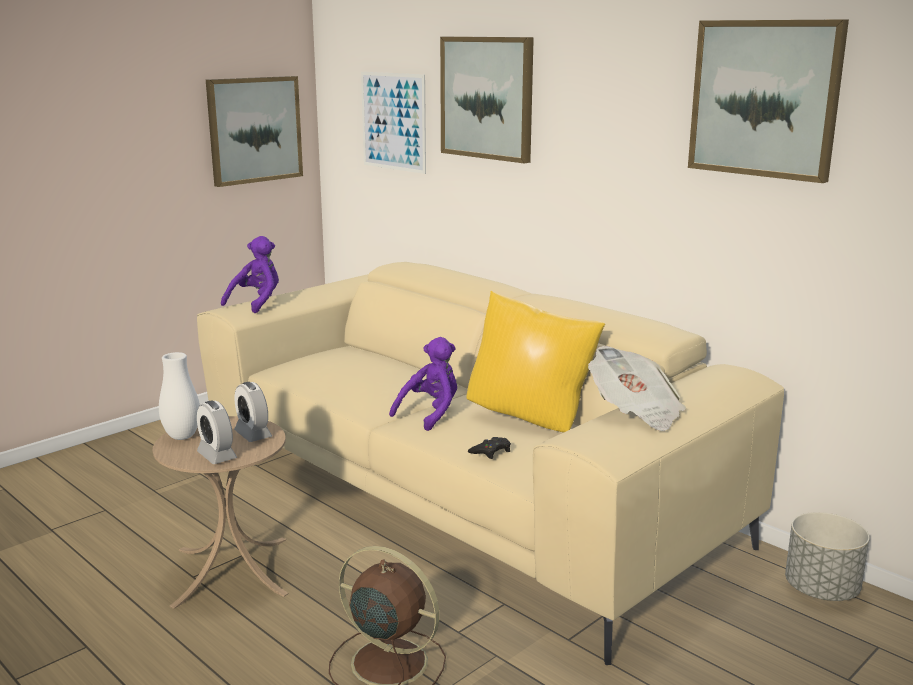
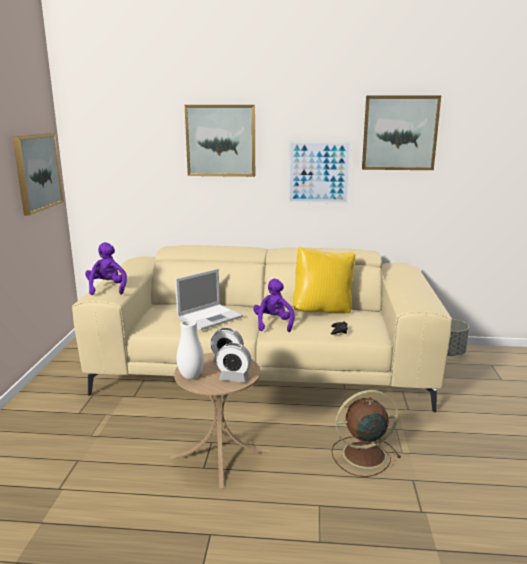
camera: 40 degrees left, 0 degrees up
(366, 378) = (210, 317): none -> laptop
(393, 121) = (140, 159): picture -> picture (318, 172)
(635, 412) = (406, 289): newspaper -> none

